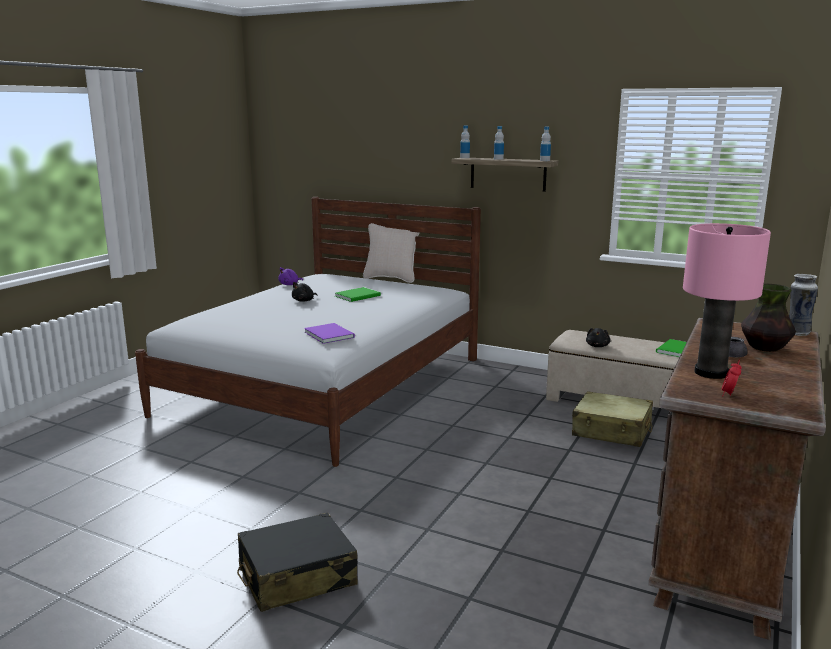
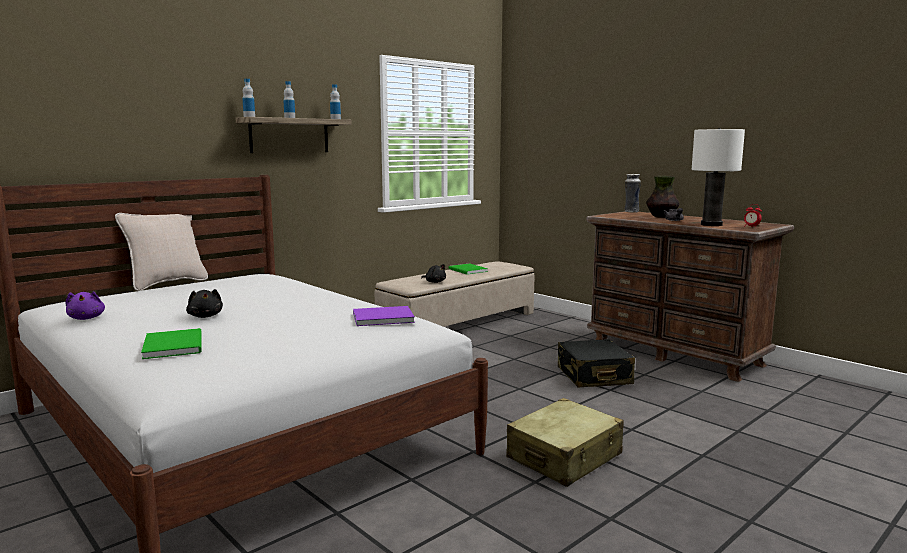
camera: 70 degrees left, 5 degrees down
(296, 577) = (712, 500): black suitcase -> black suitcase (593, 376)
(359, 296) = (234, 296): green book -> green book (175, 345)
(612, 431) = (491, 341): beige suitcase -> beige suitcase (564, 457)
(710, 373) = (711, 225): pink table lamp -> white table lamp

